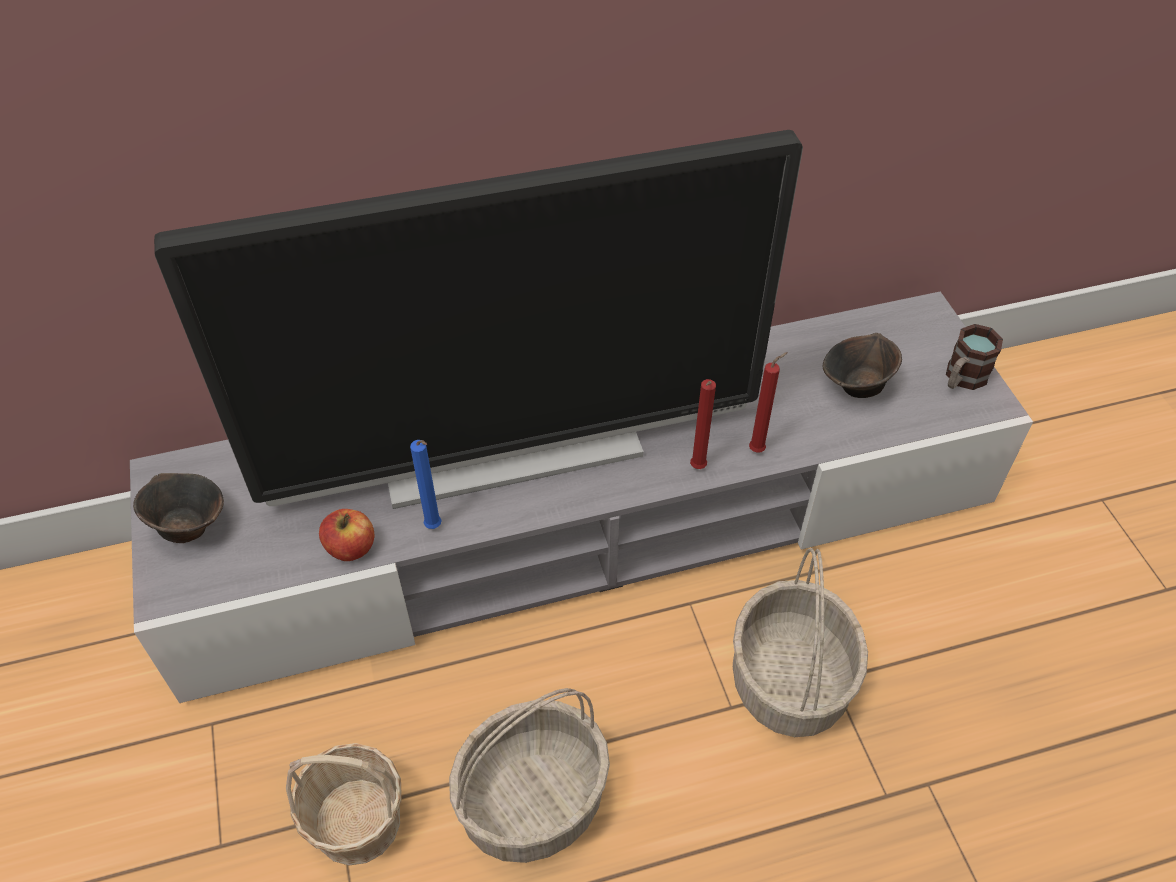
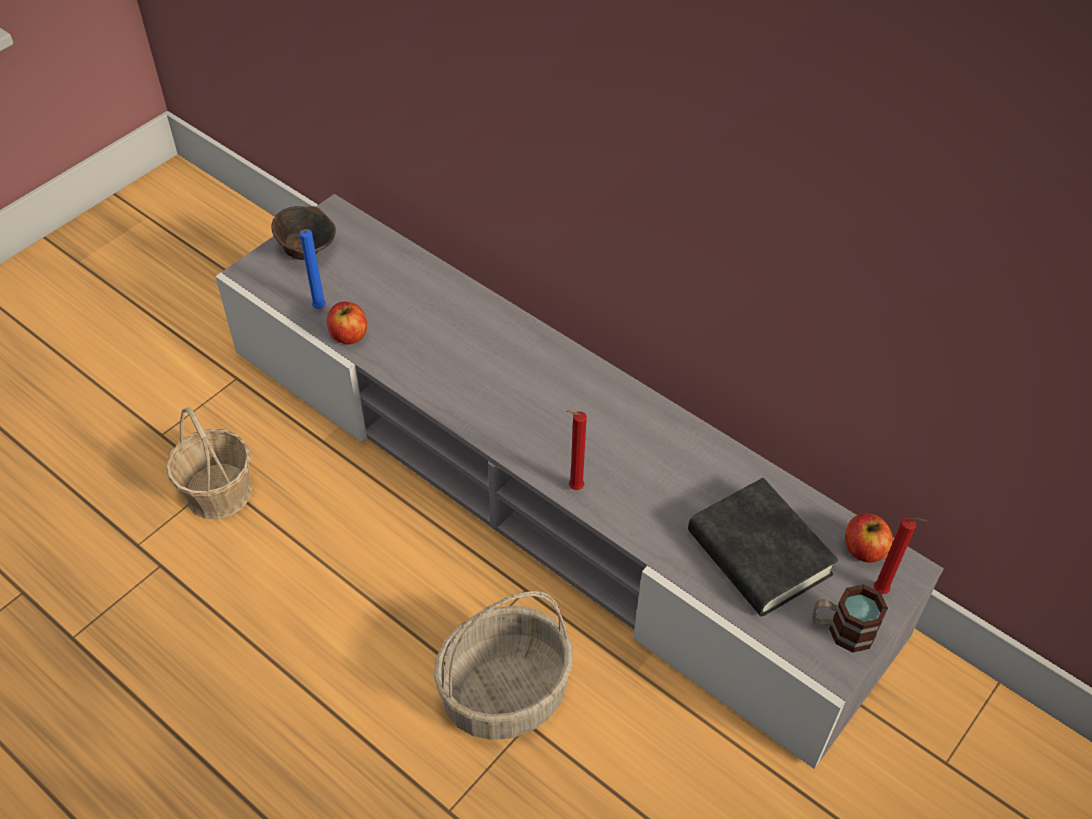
camera: 55 degrees right, 0 degrees up
(435, 528) = (398, 368): blue candle -> blue candle (318, 309)
(511, 451) = (497, 371): television -> none
(533, 799) = (295, 579): basket -> none
(759, 449) = (627, 518): red candle -> red candle (883, 592)
(856, 386) = (759, 554): brown bowl -> black book
(894, 323) = (863, 549): none -> apple

